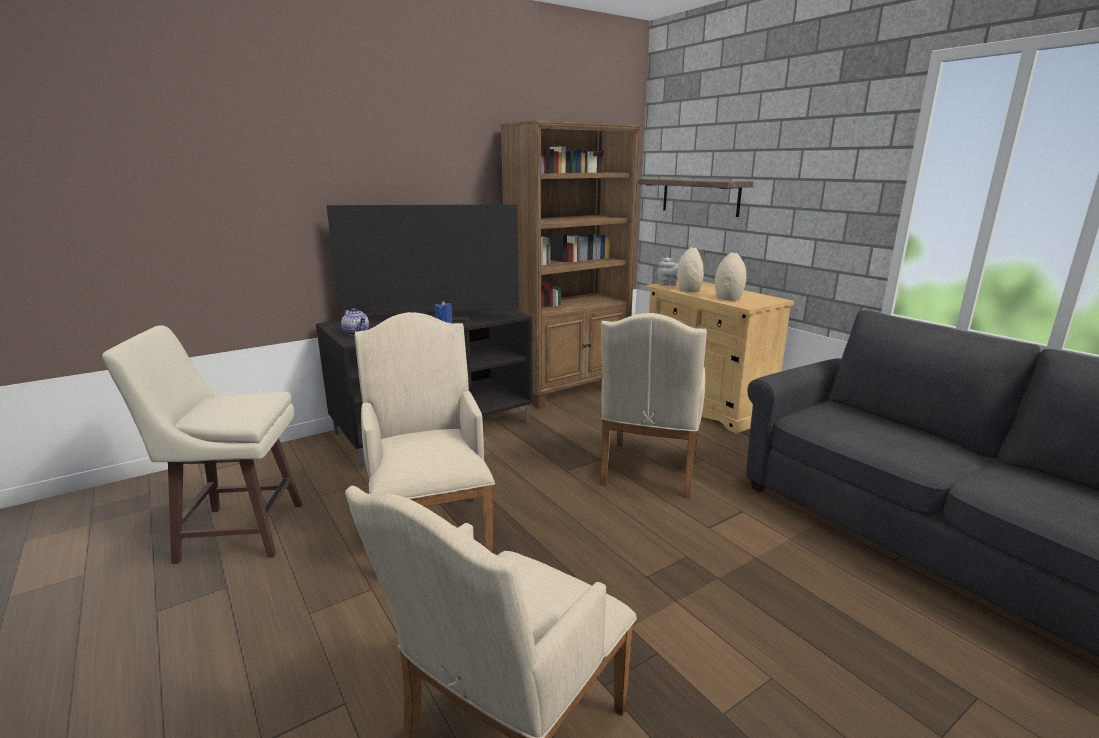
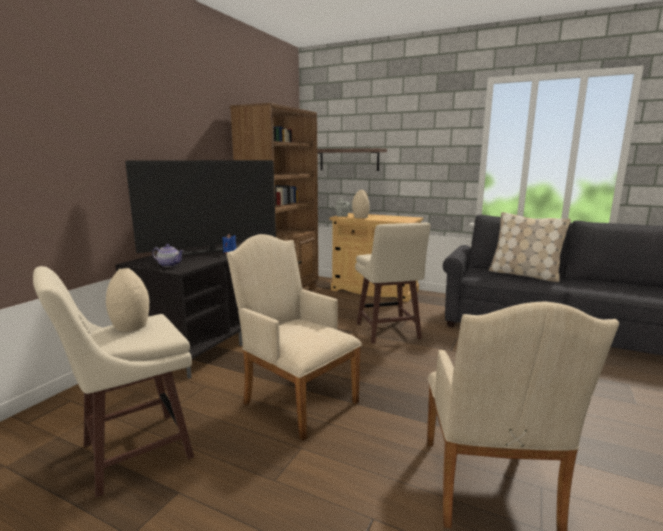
camera: 30 degrees left, 5 degrees down
(648, 472) = (388, 331): beige armchair -> beige stool
(728, 298) = (390, 219): beige vase -> beige vase (130, 327)
(908, 434) = (524, 275): none -> beige pillow

